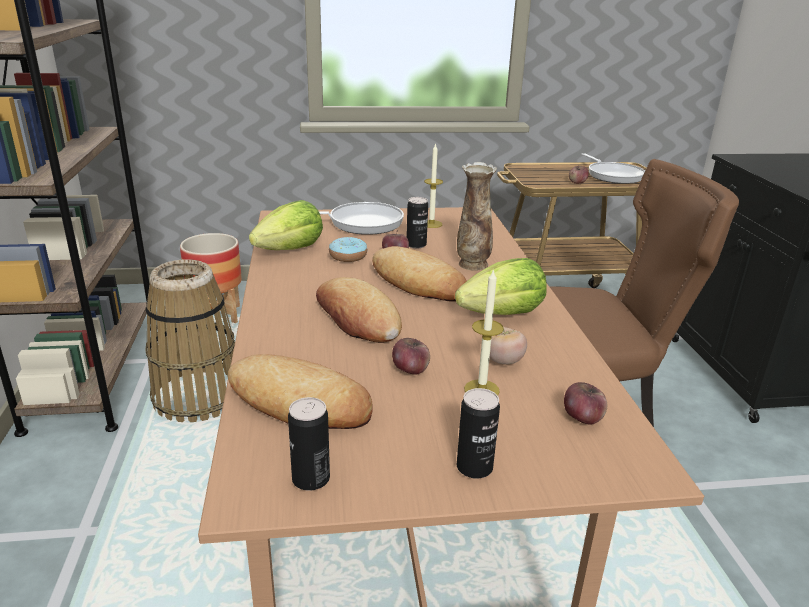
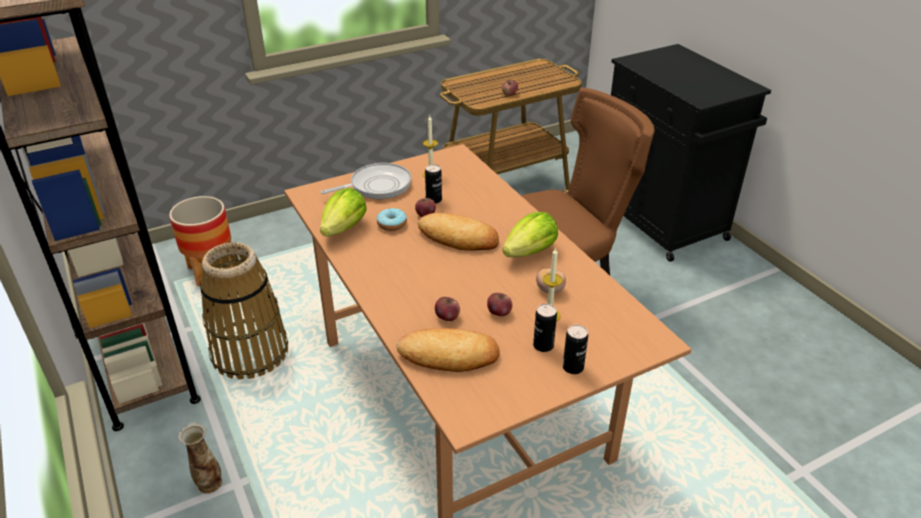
camera: 20 degrees left, 10 degrees up
(311, 479) = (491, 401): can -> can (543, 345)
(357, 319) = (439, 281): bread -> none
(472, 265) = (485, 210): vase -> vase (209, 484)
(582, 418) = (613, 318): apple -> apple (447, 317)
(613, 175) = (533, 80): frying pan -> none

